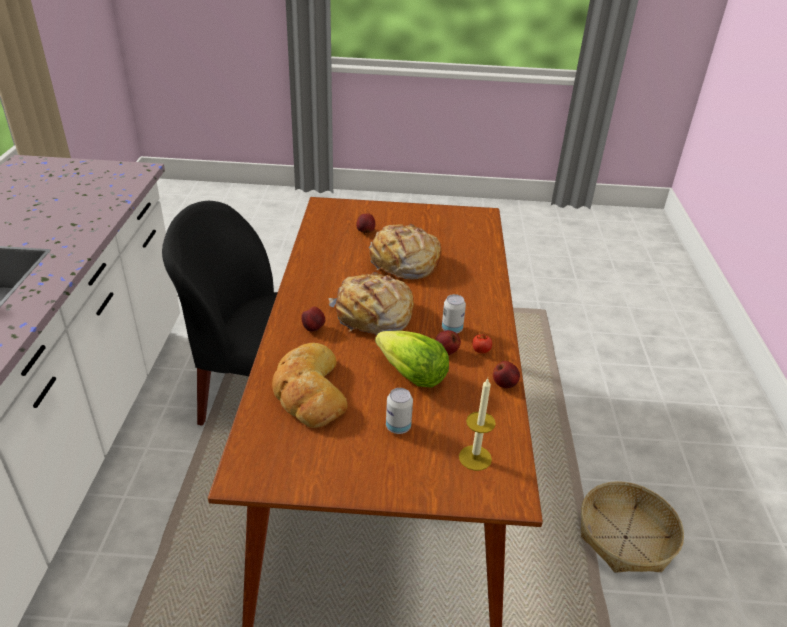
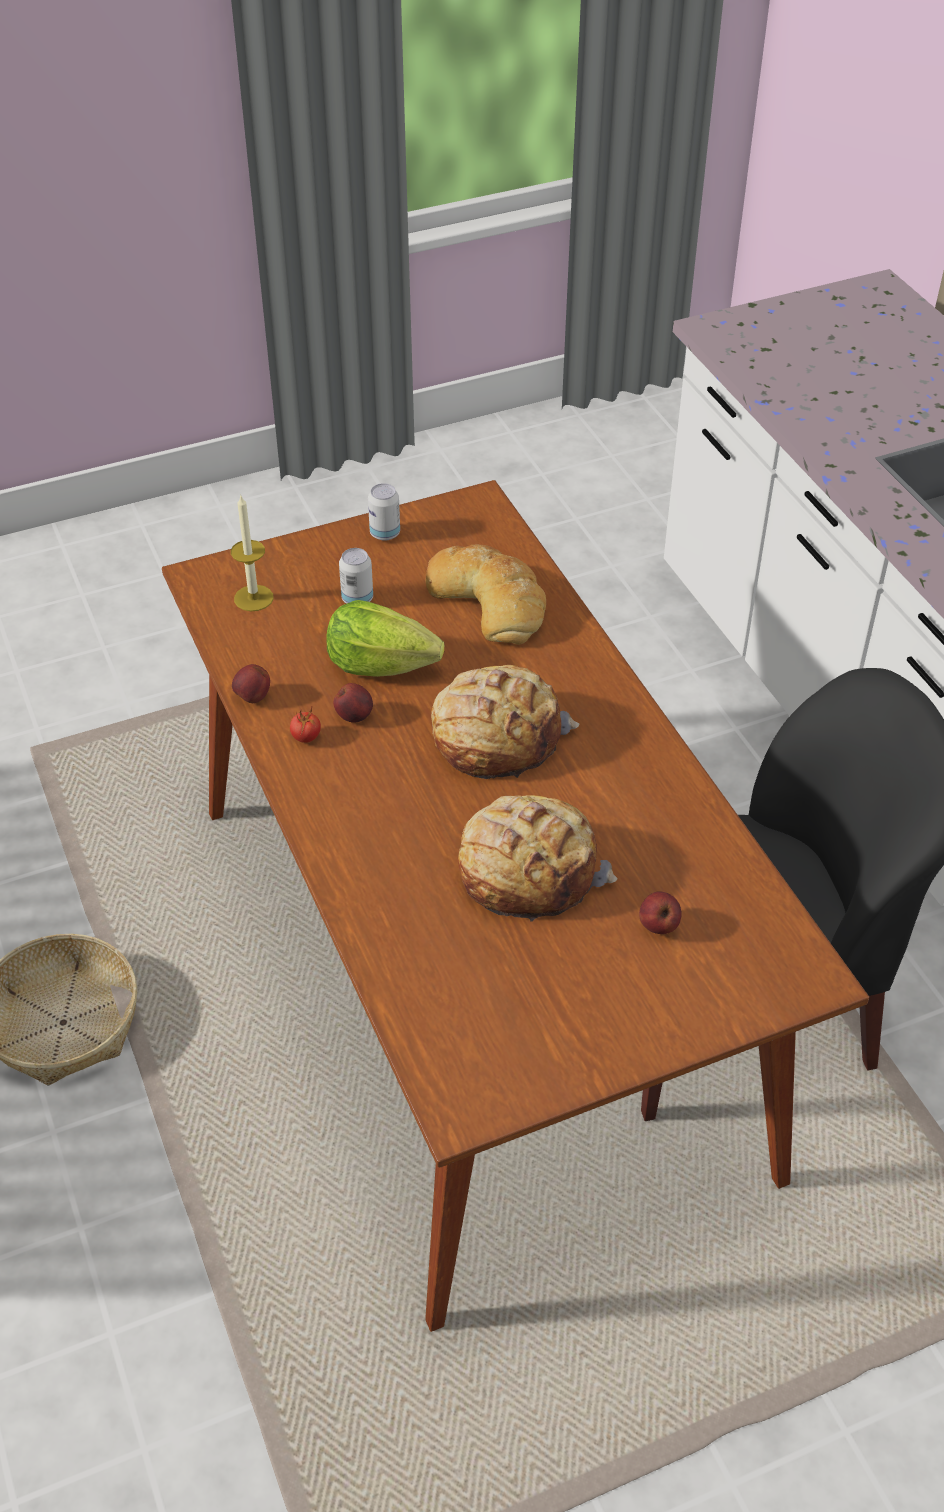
camera: 155 degrees right, 10 degrees up
(314, 329) = (560, 682): apple -> none
(452, 329) = (366, 758): can -> can (385, 533)

